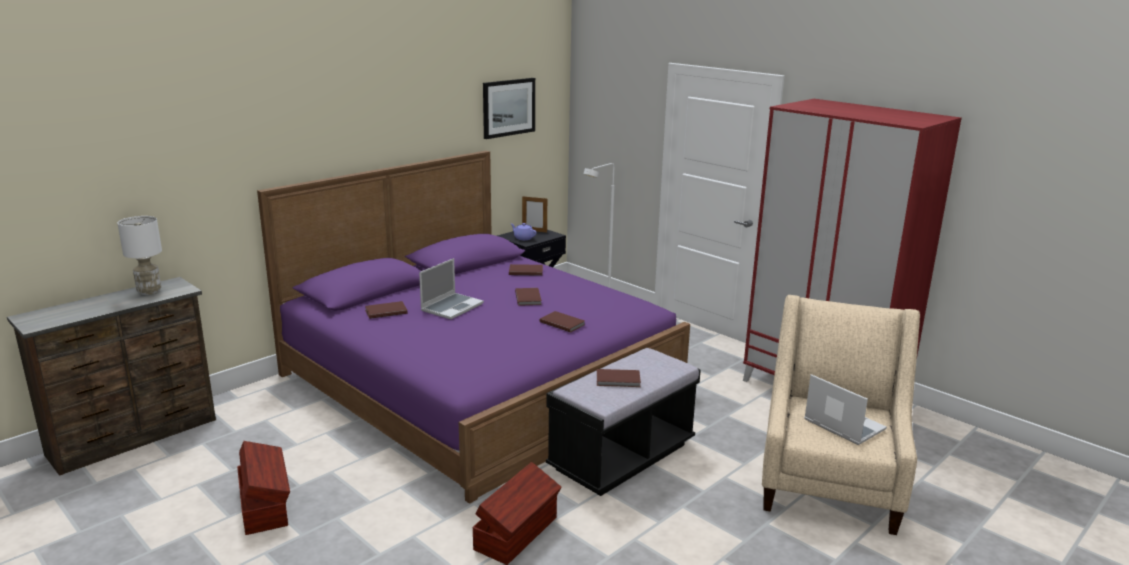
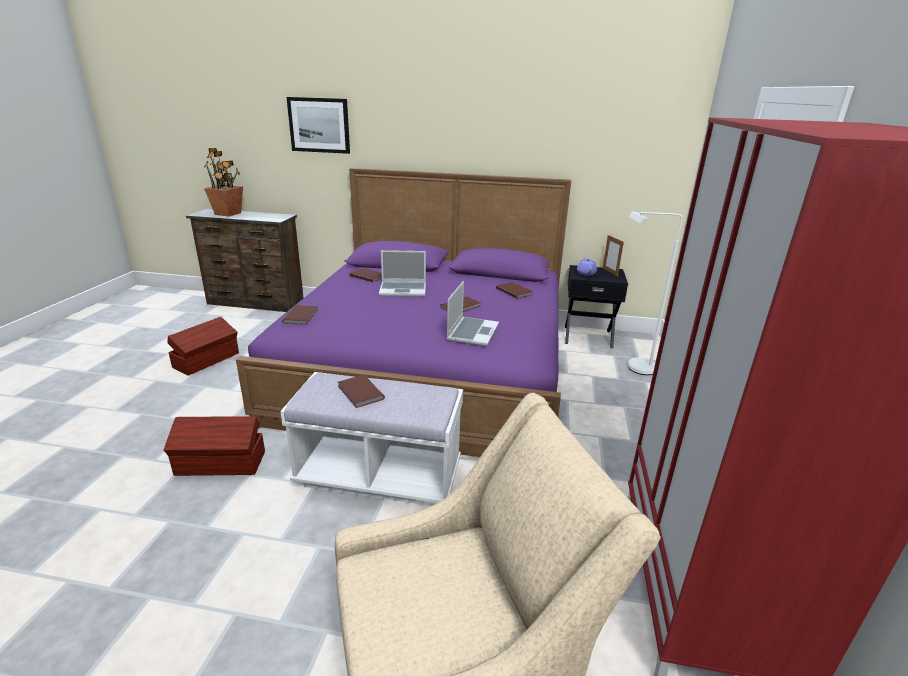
camera: 55 degrees right, 5 degrees up
(82, 308) = (228, 213): none -> potted plant
(149, 291) = (266, 216): white table lamp -> none
(508, 107) = (608, 140): picture -> picture (319, 125)
(562, 323) = (429, 332): brown book -> brown book (302, 316)
(622, 457) = (379, 475): black bench -> white bench
(842, 425) = (432, 601): laptop -> laptop (472, 332)

